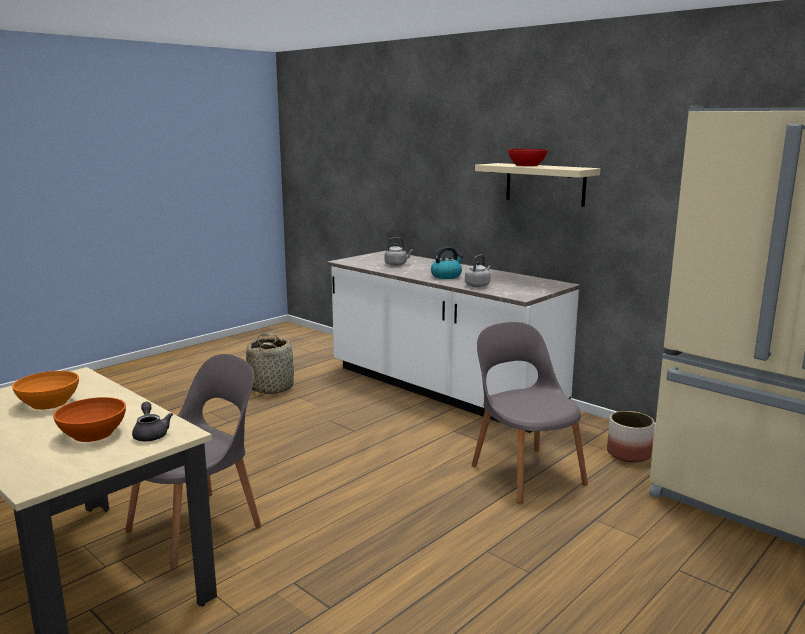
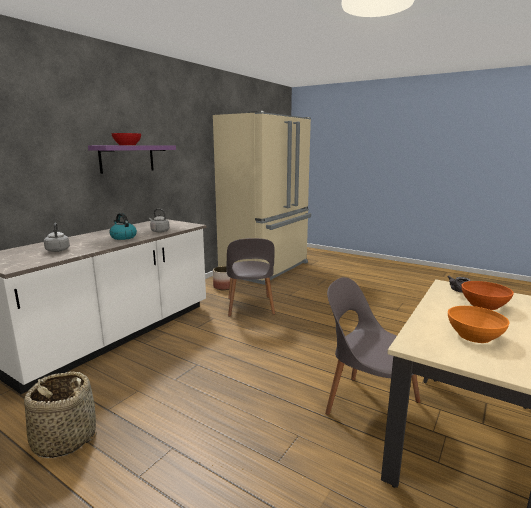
camera: 100 degrees left, 0 degrees up
(525, 472) = (250, 307): grey chair -> grey chair turned 60 degrees counterclockwise
(545, 184) = (127, 158): beige shelf -> purple shelf

